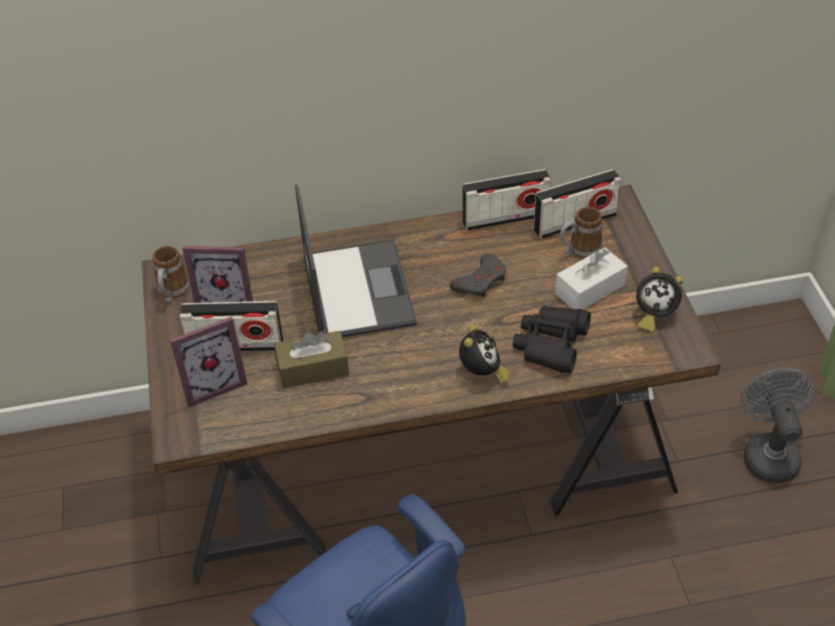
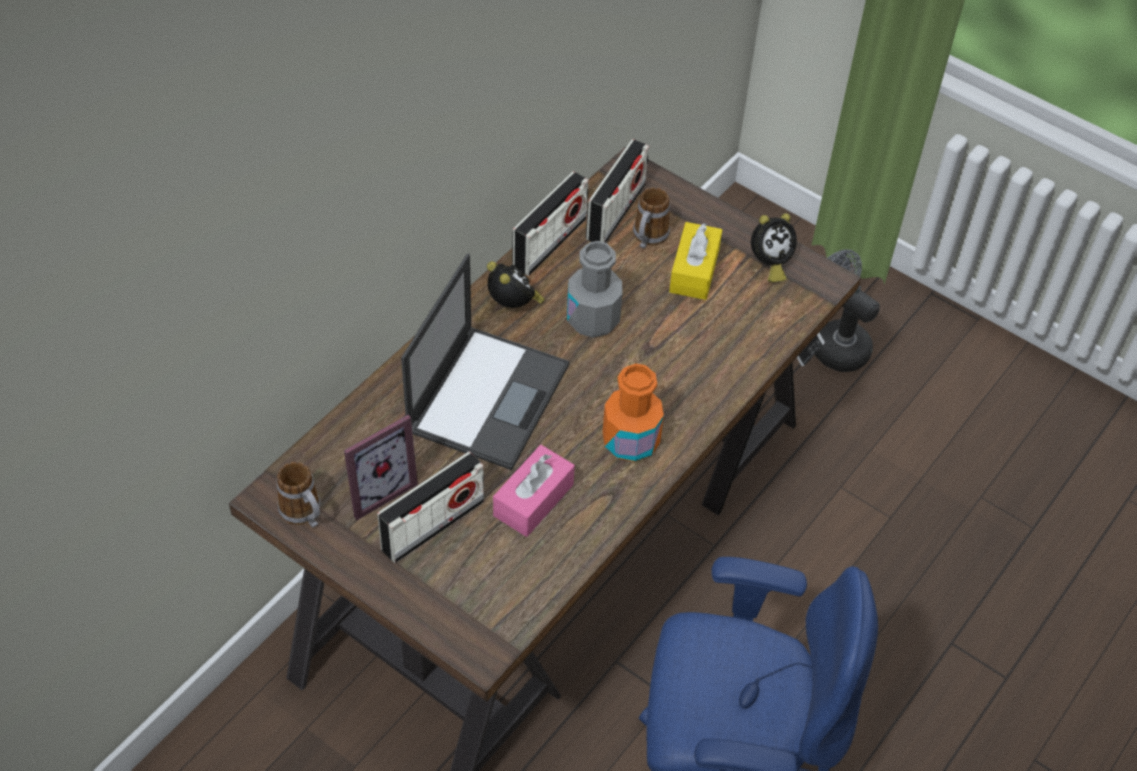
camera: 45 degrees left, 5 degrees up
(212, 383) = (453, 577): picture frame -> none
(313, 369) = (533, 500): brown tissue box -> pink tissue box
(357, 289) = (488, 396): laptop -> laptop turned 75 degrees clockwise
(418, 372) = (630, 441): none -> orange bottle
(480, 281) = (593, 319): grey game controller -> grey bottle
(482, 373) = (686, 407): alarm clock -> alarm clock (513, 306)
(551, 344) = (715, 343): black binoculars -> none
(590, 289) = (694, 271): white tissue box -> yellow tissue box

